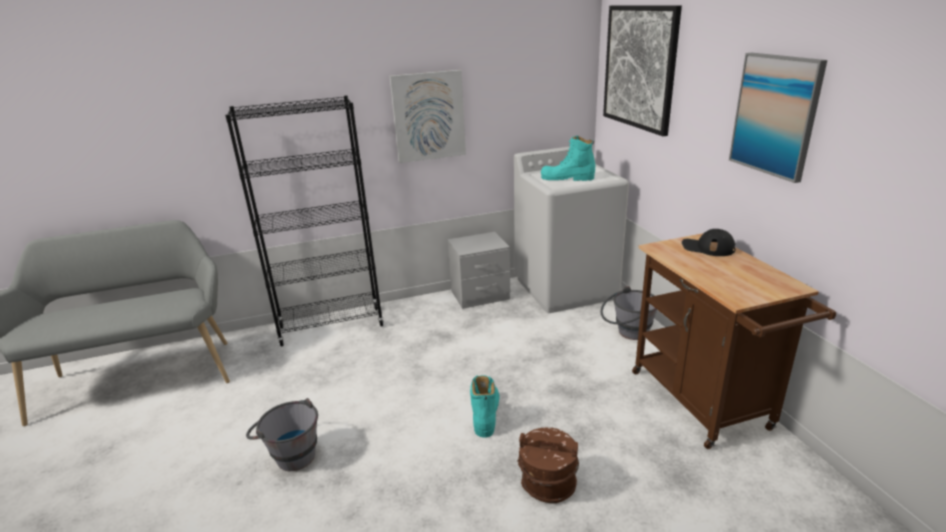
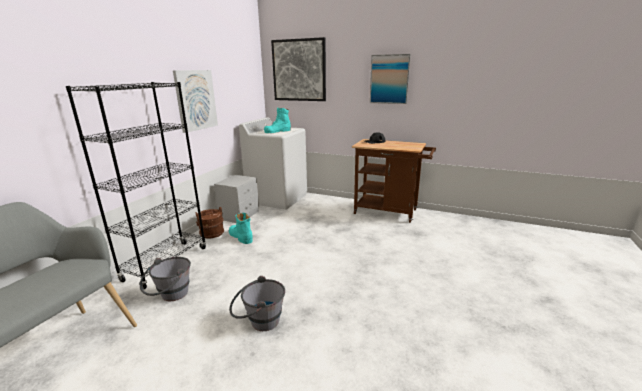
camera: 50 degrees left, 5 degrees down
(486, 414) = (326, 252): turquoise boot -> turquoise boot (240, 237)
(548, 485) = (388, 258): brown bucket -> brown bucket (212, 234)
(627, 333) = (330, 203): grey bucket -> grey bucket (170, 296)

